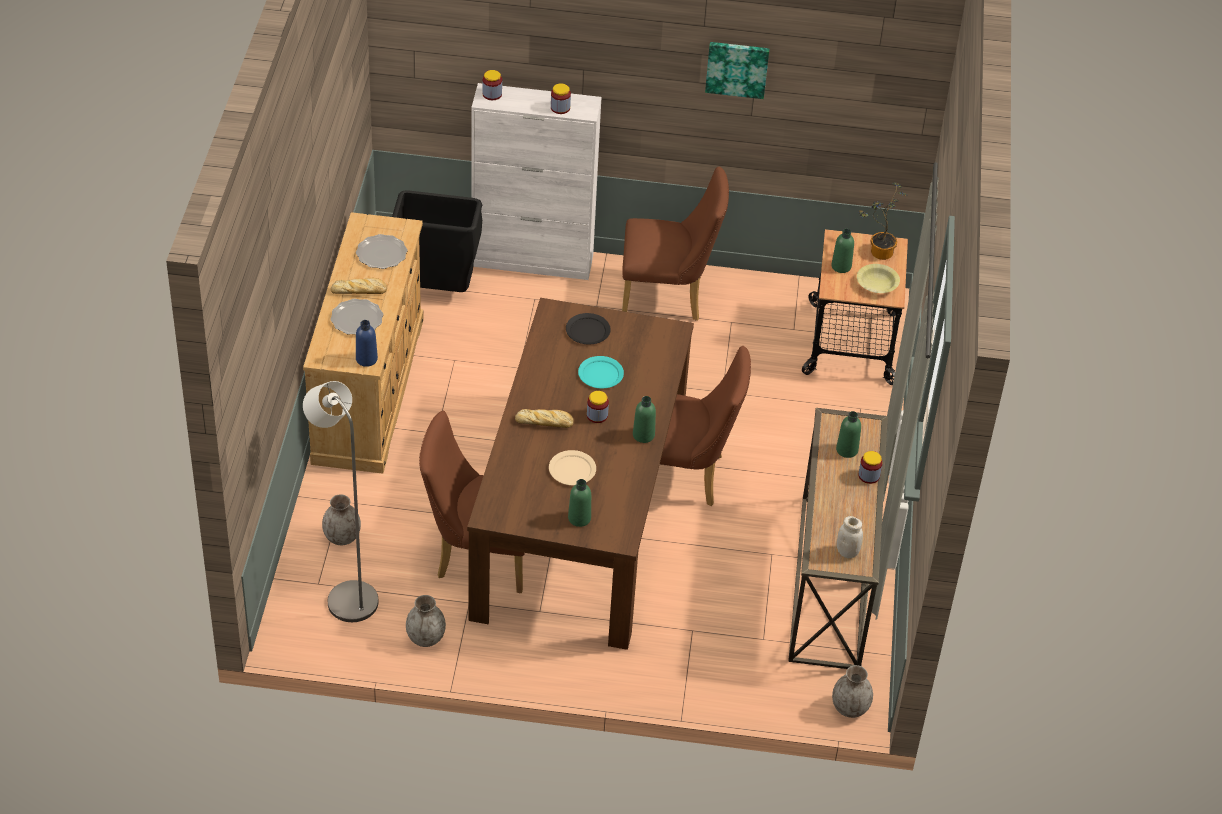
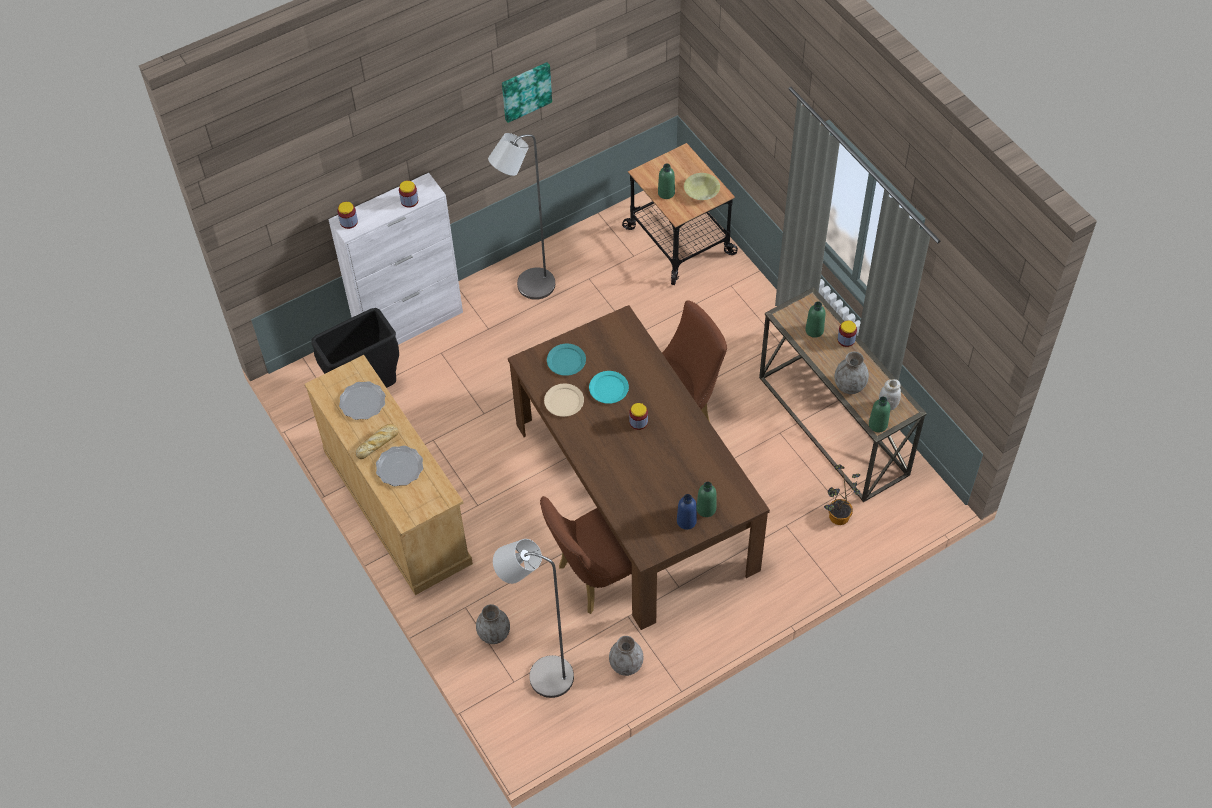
camera: 35 degrees left, 10 degrees up
(366, 359) = (440, 494): blue bottle -> blue bottle (686, 521)
(545, 422) = (610, 452): bread -> none
(572, 470) = (664, 476): beige plate -> beige plate (564, 401)
(587, 330) = (566, 360): black plate -> turquoise plate
(643, 435) = (683, 414): green bottle -> green bottle (878, 424)
(669, 297) = (529, 288): brown chair -> grey floor lamp
(849, 708) = (929, 506): grey vase -> grey vase (849, 386)
(878, 252) = (678, 166): potted plant -> potted plant (836, 518)

